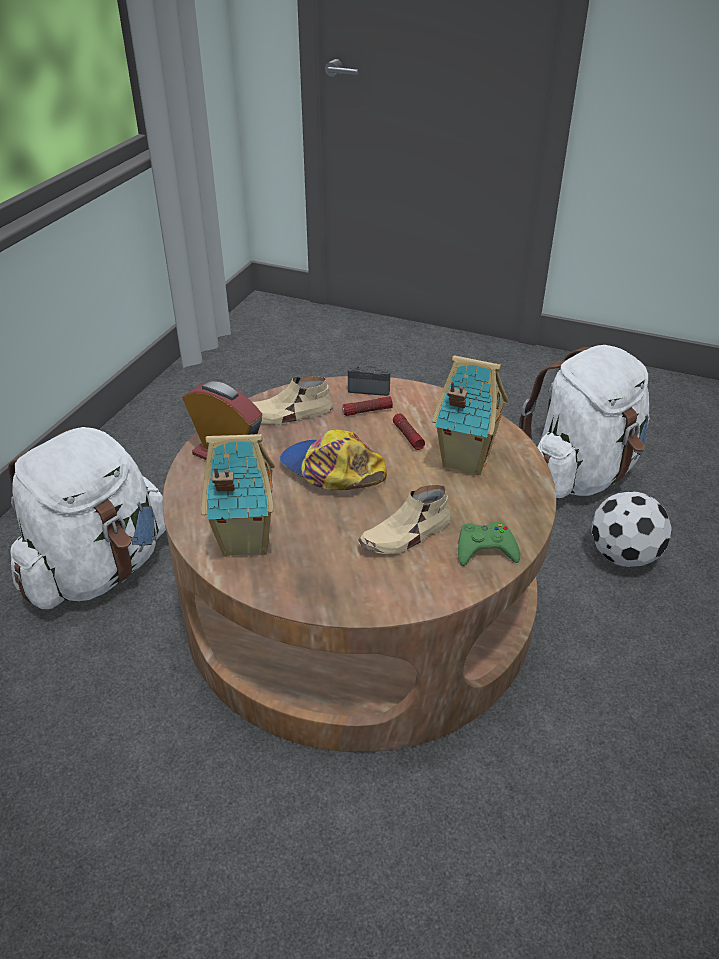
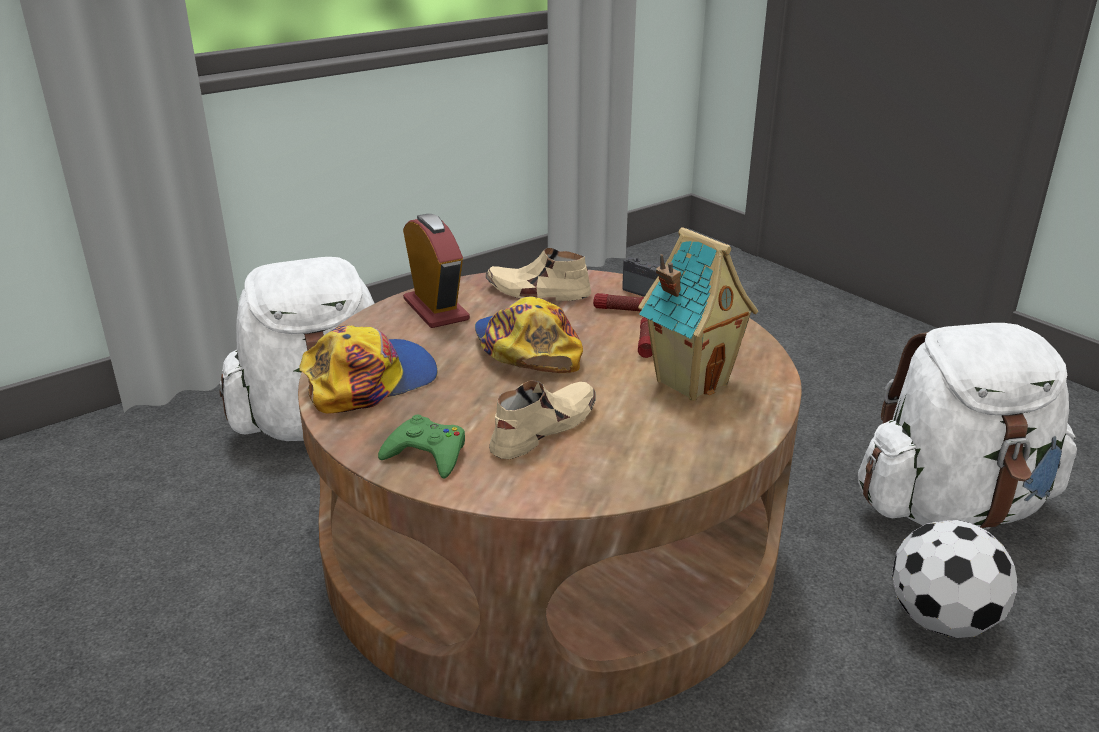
camera: 30 degrees right, 10 degrees down
(243, 540) = (370, 380): toy house -> cap
(406, 535) = (542, 429): beige shoe -> beige shoe turned 135 degrees clockwise
(485, 549) = (621, 471): green game controller -> green game controller (427, 454)

